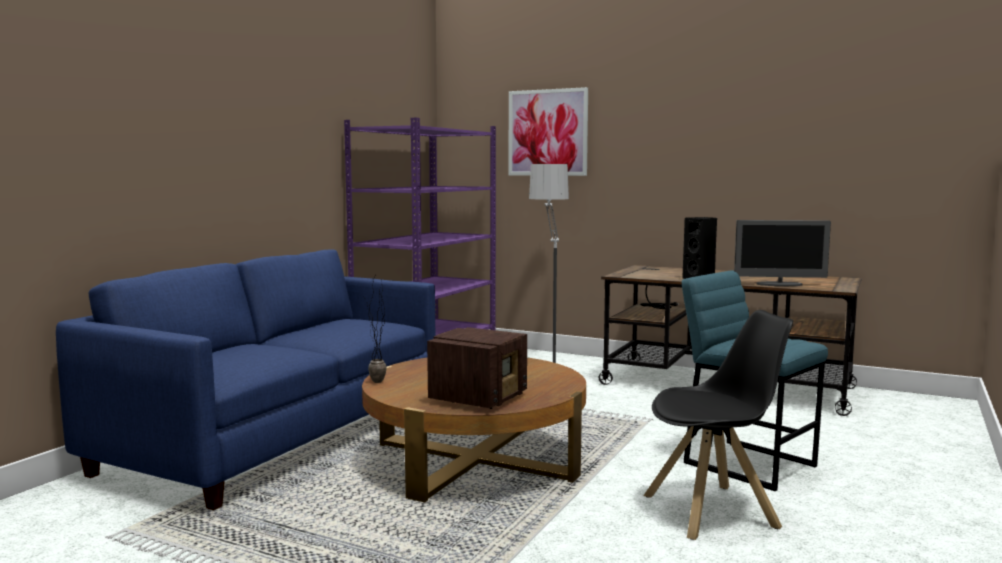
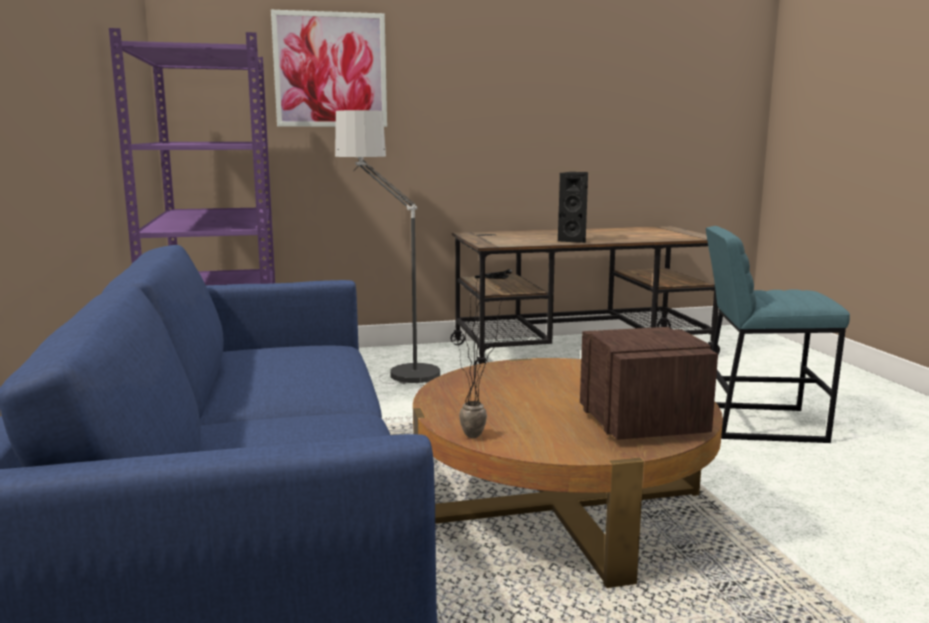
camera: 40 degrees left, 5 degrees up
(713, 510) = (842, 479): black chair -> none
(779, 284) = (652, 238): monitor -> none

